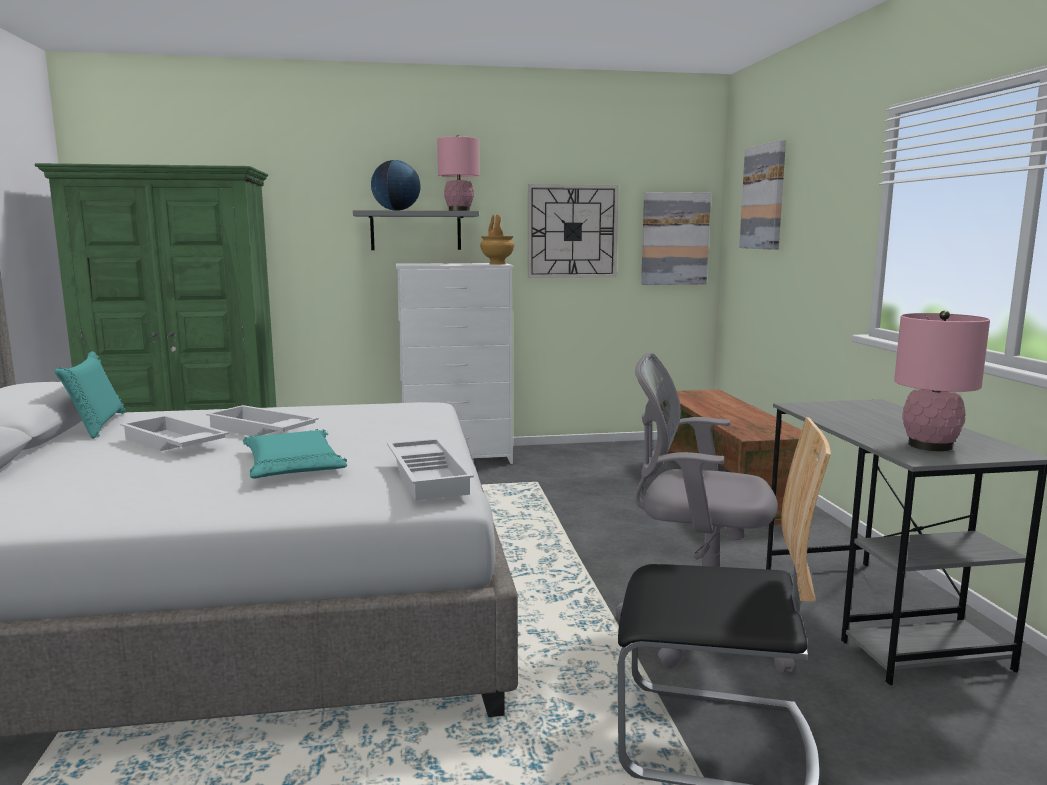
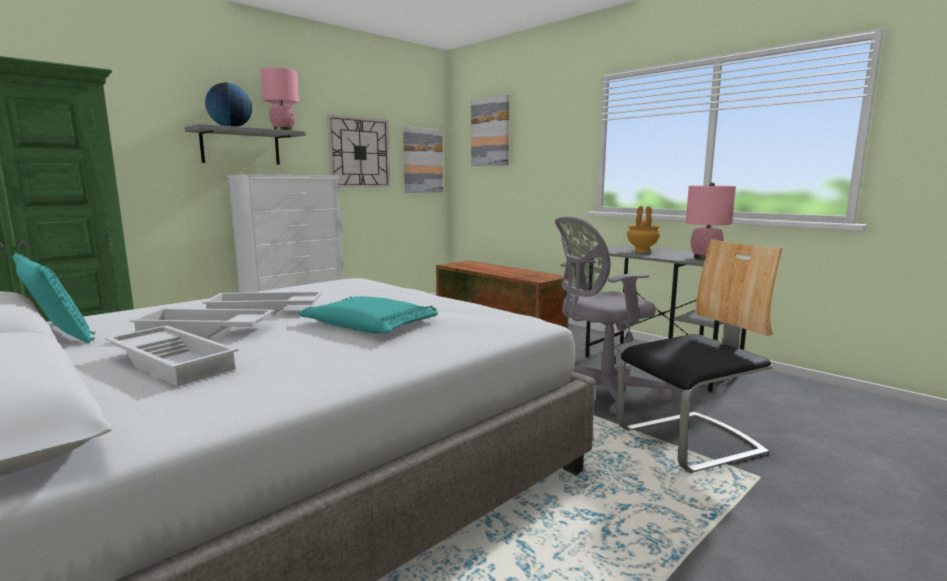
camera: 35 degrees left, 0 degrees up
(430, 476) = (496, 312): white tray -> white tray (174, 362)
(497, 264) = (321, 174): brown vase -> brown vase (641, 251)

